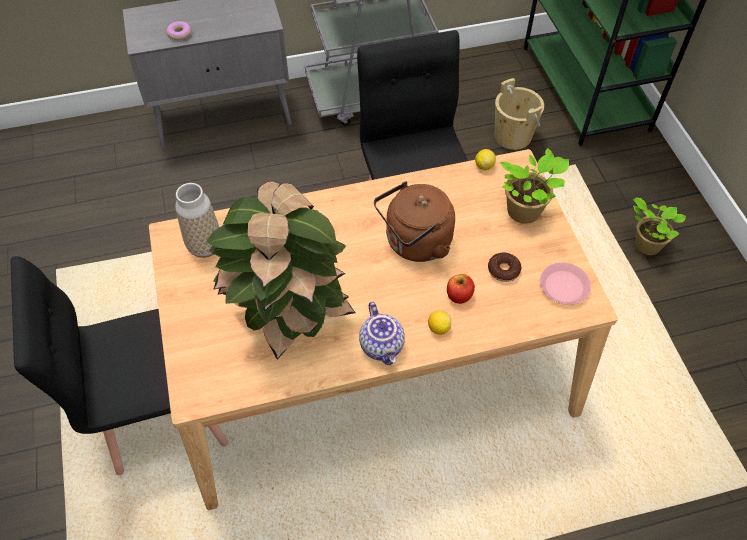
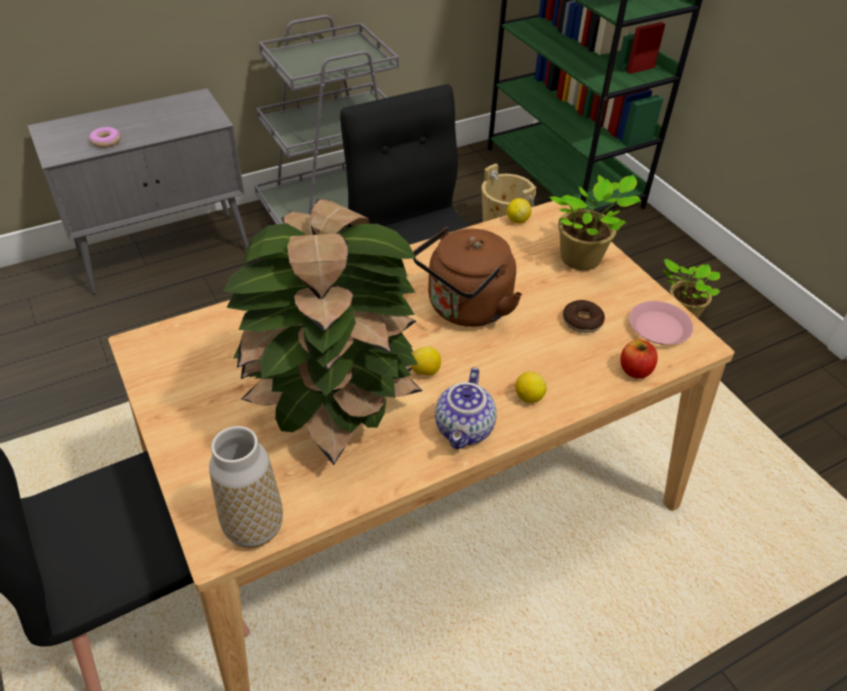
camera: 15 degrees left, 10 degrees down
(205, 246) = (193, 352): vase -> vase (254, 527)
(367, 293) = (425, 372): none -> lemon
(383, 346) = (465, 429): teapot -> teapot turned 45 degrees clockwise
(459, 295) = (540, 356): apple -> apple (635, 370)

